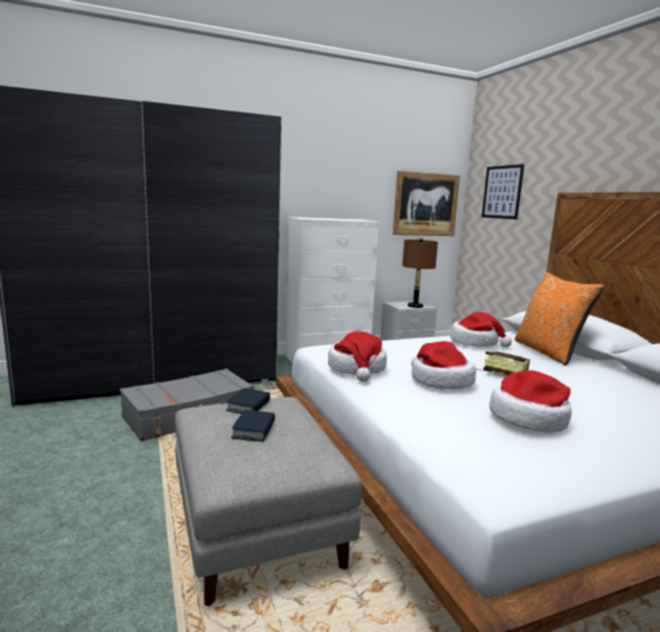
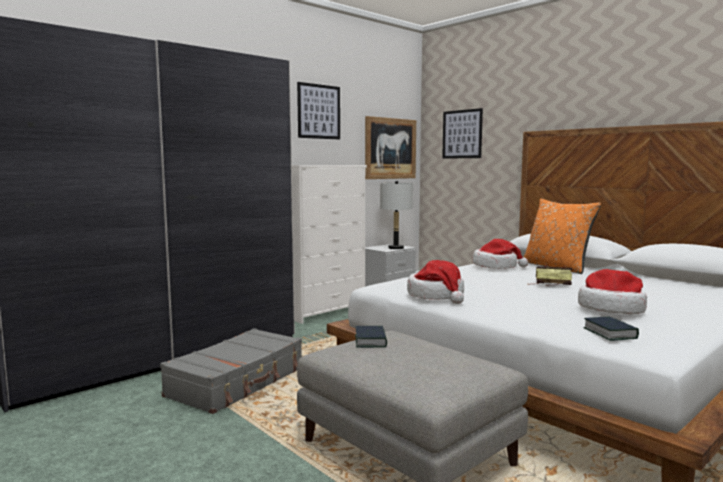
camera: 20 degrees left, 5 degrees down
(254, 430) = (405, 357): book -> book (610, 333)
(343, 166) = (319, 111): none -> picture
(415, 306) = (395, 248): brown table lamp -> grey table lamp
(440, 380) = (513, 295): hat -> none

